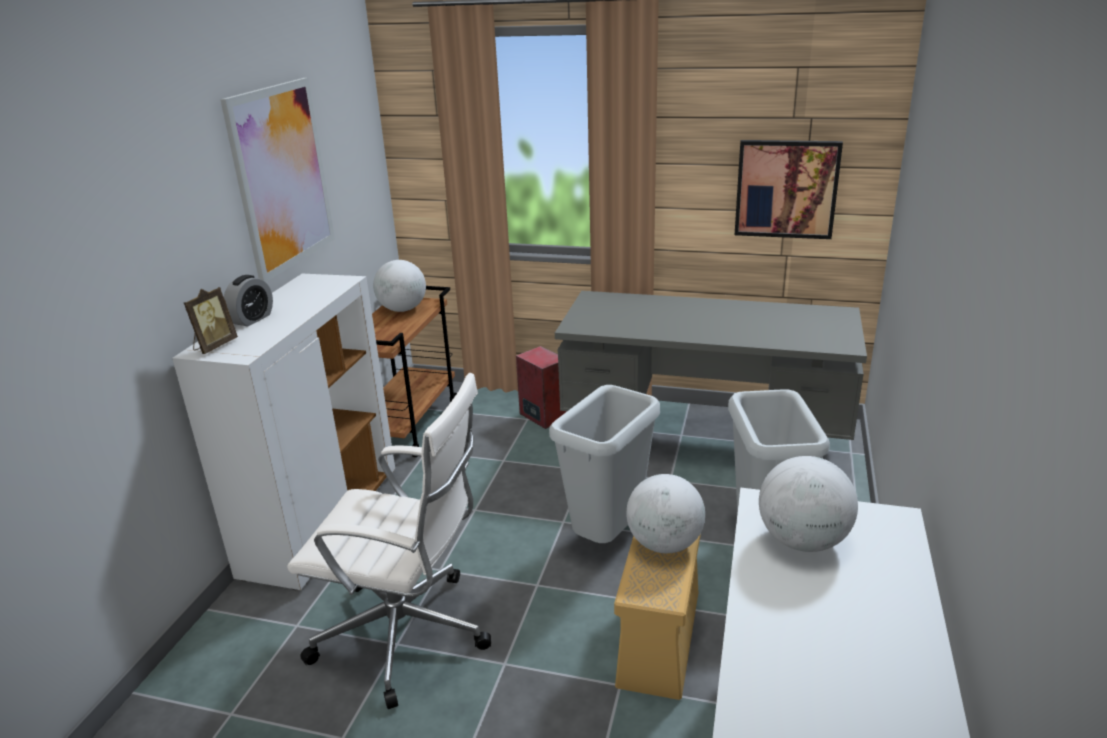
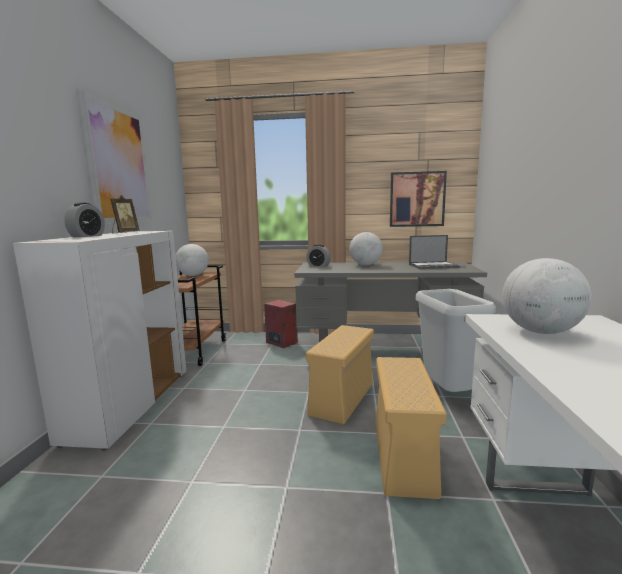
camera: 10 degrees left, 15 degrees down
(214, 346) = (52, 240): picture frame -> picture frame (125, 233)
(407, 635) = (200, 474): white office chair -> none
(601, 307) = (318, 266): none -> alarm clock
(608, 539) = (342, 399): grey trash can -> beige storage box
(664, 544) = (404, 374): globe -> globe (365, 265)
(793, 323) = (433, 266): none -> laptop

